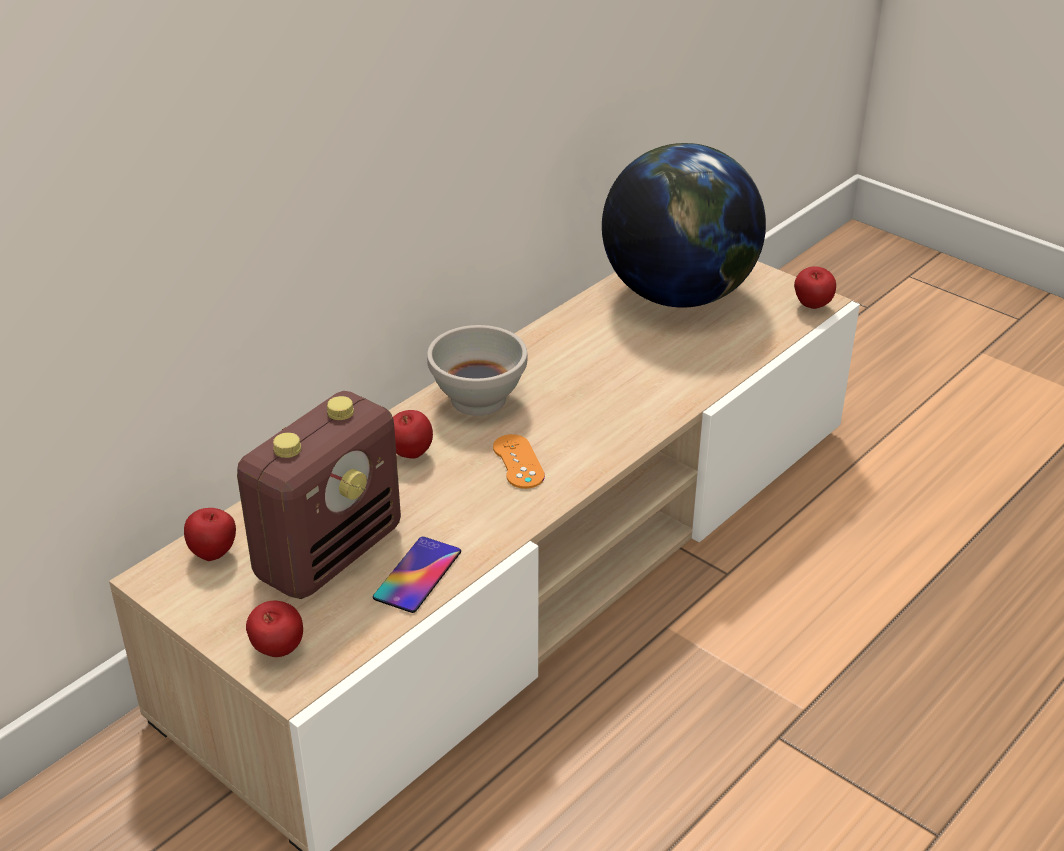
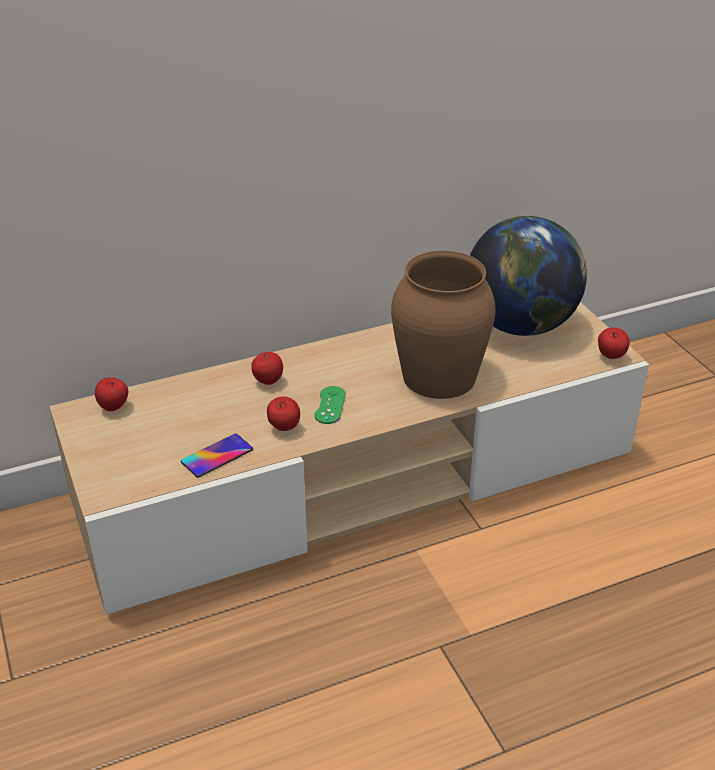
camera: 25 degrees right, 0 degrees up
(277, 652) = (106, 475): apple -> apple (283, 428)
(330, 552) = (177, 426): radio -> none
(479, 400) = (336, 360): white bowl -> none
(518, 462) = (330, 405): orange game controller -> green game controller
(630, 385) = (440, 376): none -> brown vase

